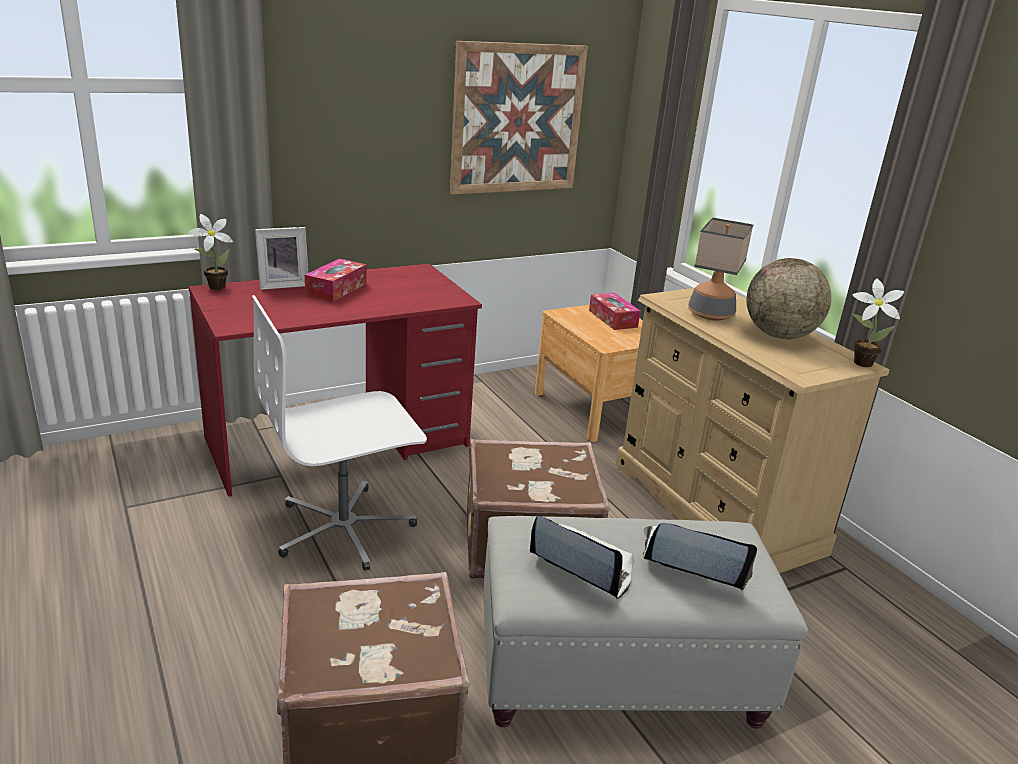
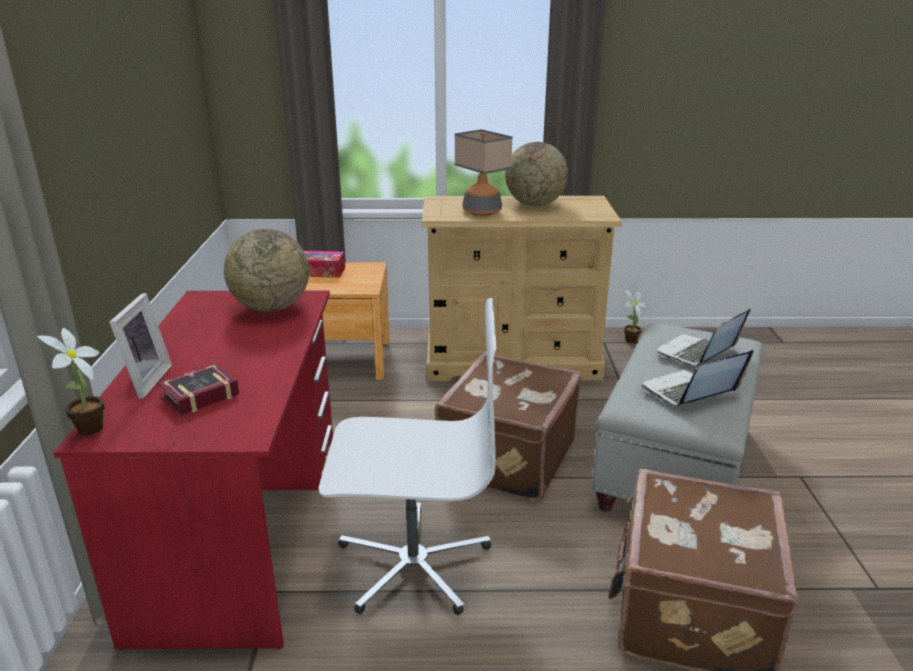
camera: 60 degrees left, 0 degrees up
(273, 302) = (196, 395): none -> book
(336, 289) = (201, 351): tissue box -> none
(345, 528) = (412, 563): white office chair -> white office chair turned 90 degrees counterclockwise
(426, 292) = (271, 308): none -> globe
(517, 119) = (162, 103): picture -> none
(859, 362) = (591, 198): potted plant -> potted plant (629, 341)

